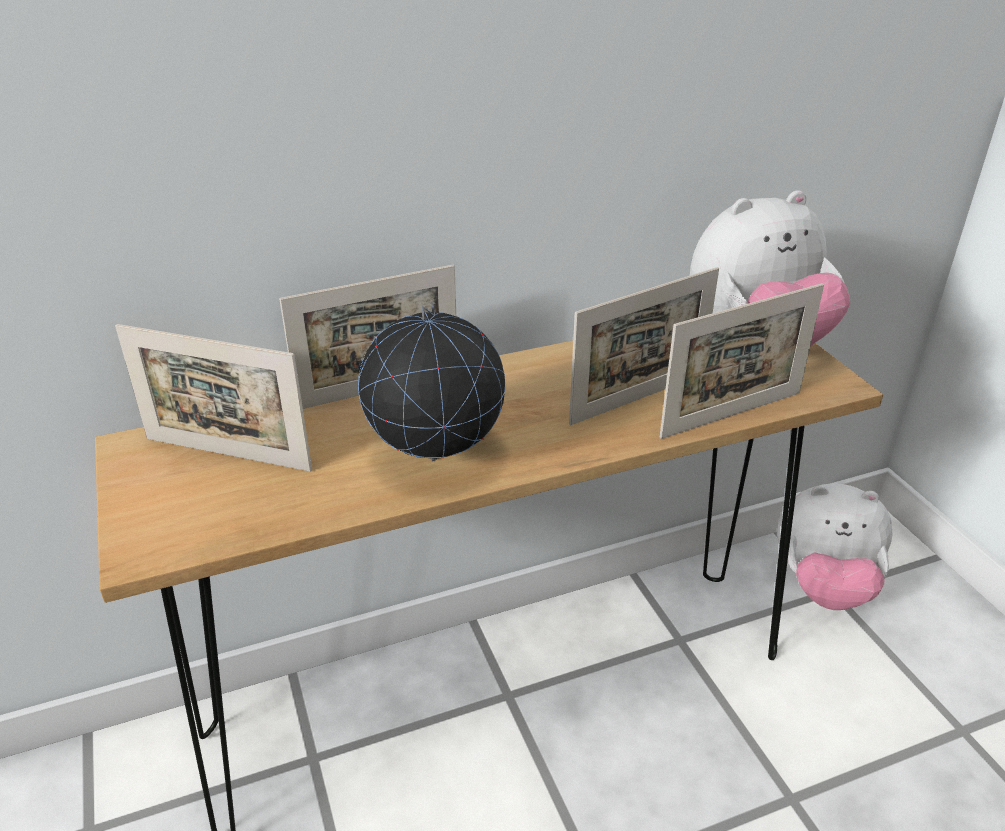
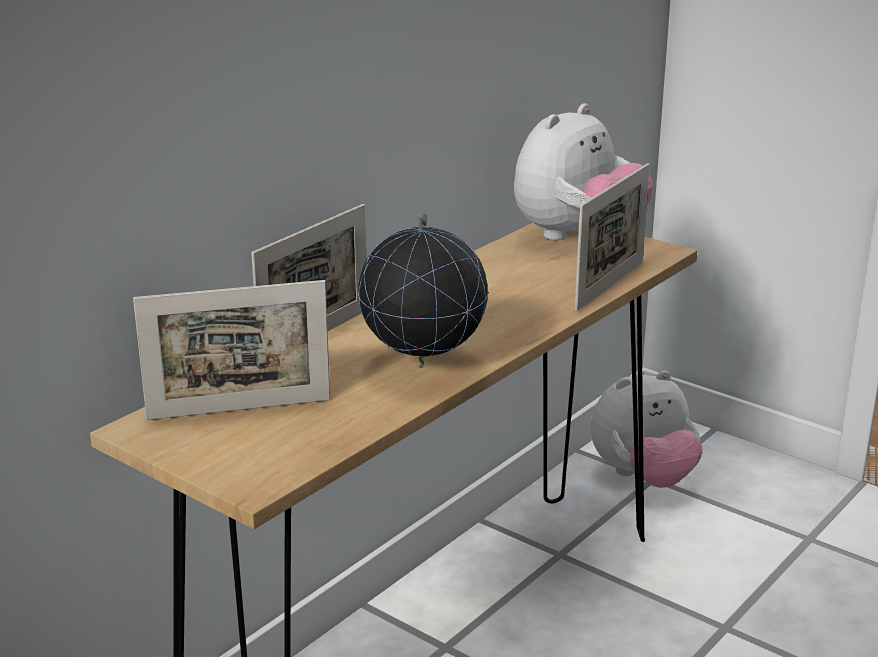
camera: 30 degrees left, 10 degrees down
(638, 398) = (532, 292): picture frame -> none

